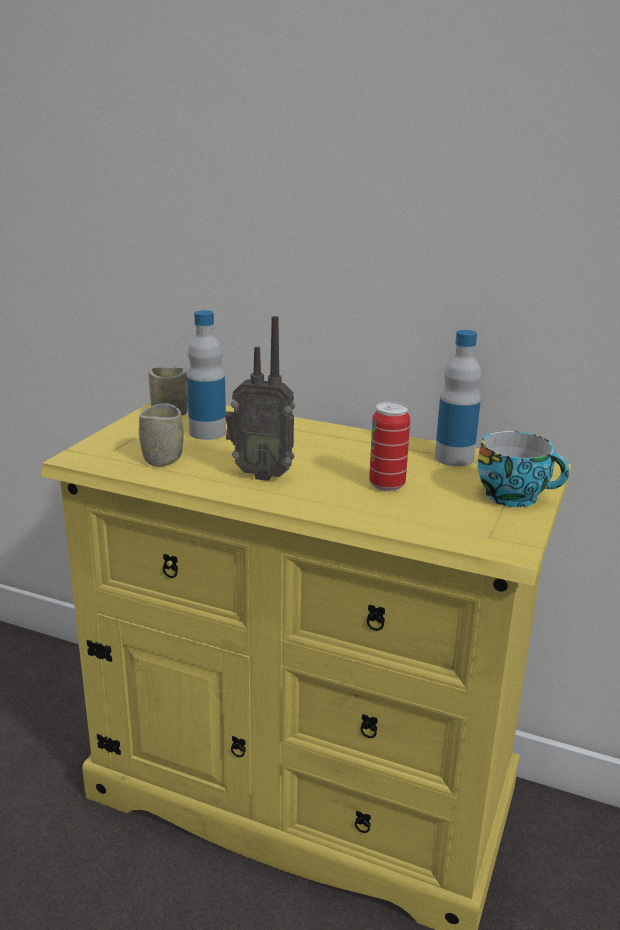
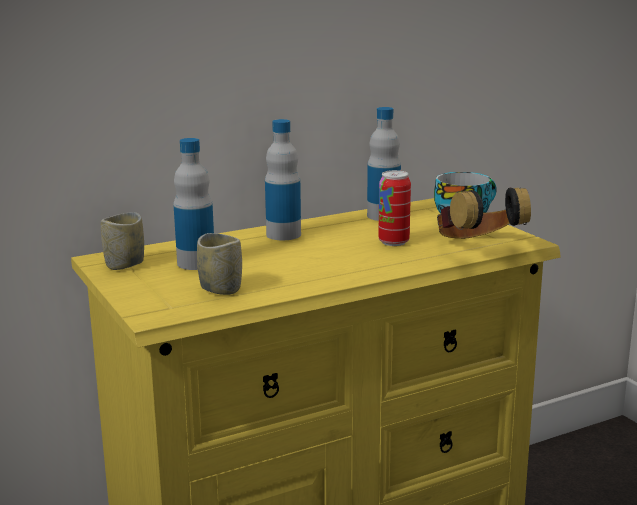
camera: 50 degrees left, 5 degrees down
(261, 474) = (311, 267): radio -> none
(326, 438) = (283, 234): none -> bottle
(437, 529) = (477, 249): none -> headphones

